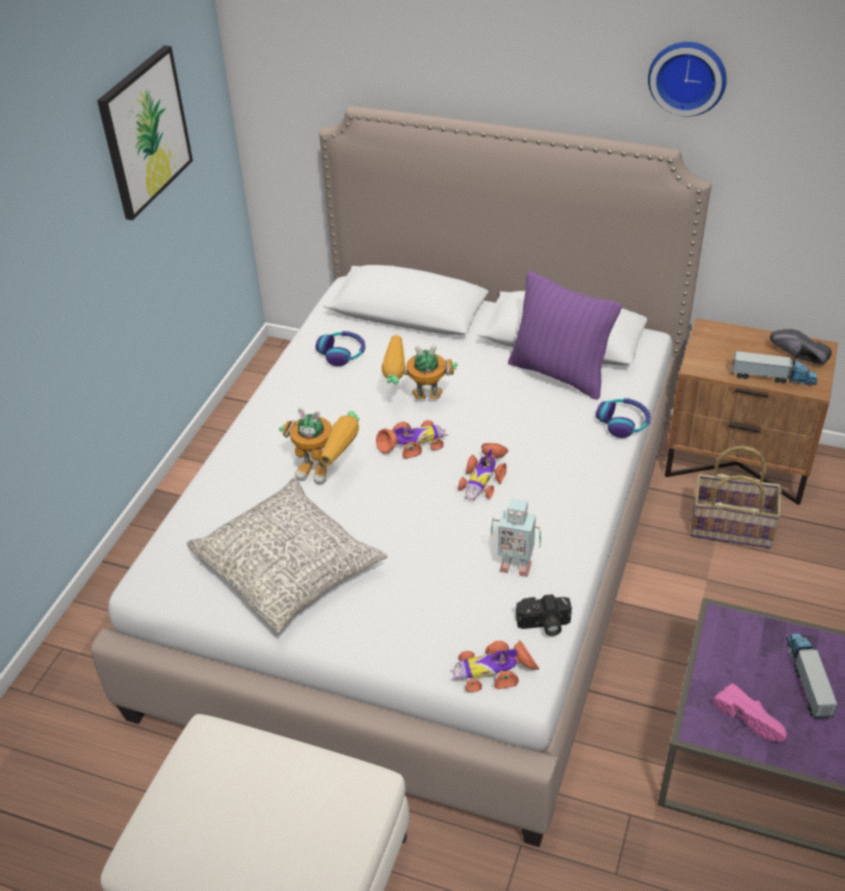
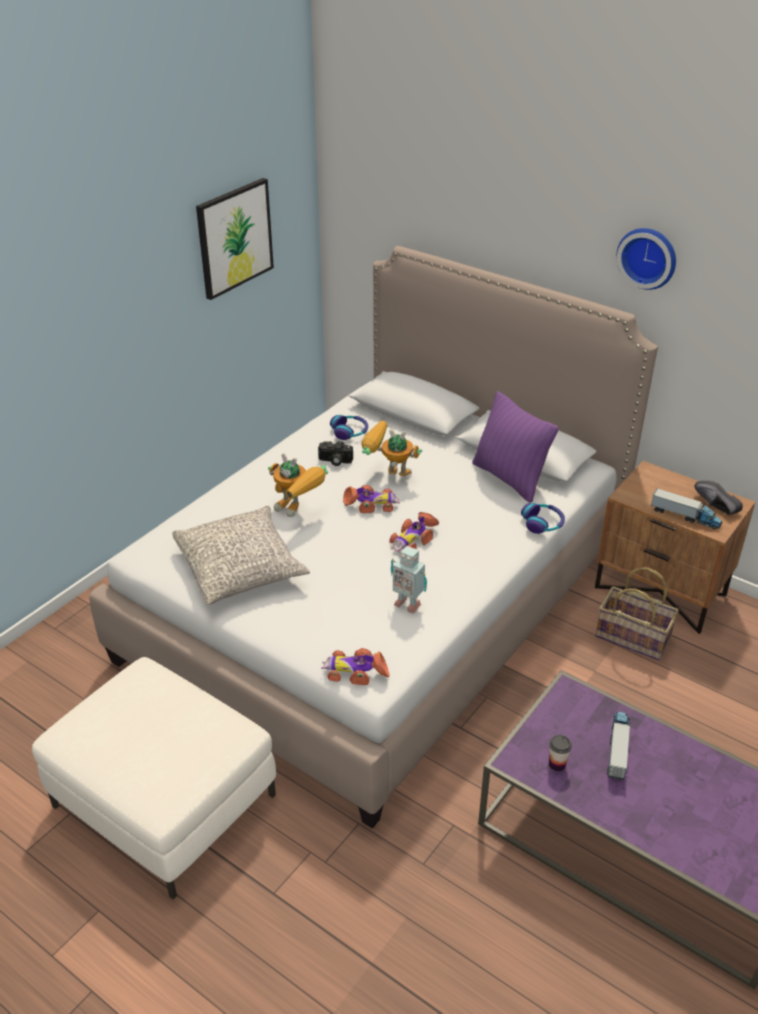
camera: 15 degrees right, 5 degrees down
(544, 625) = (409, 649): camera -> camera (334, 461)
(750, 718) = (557, 764): pink shoe -> cup

